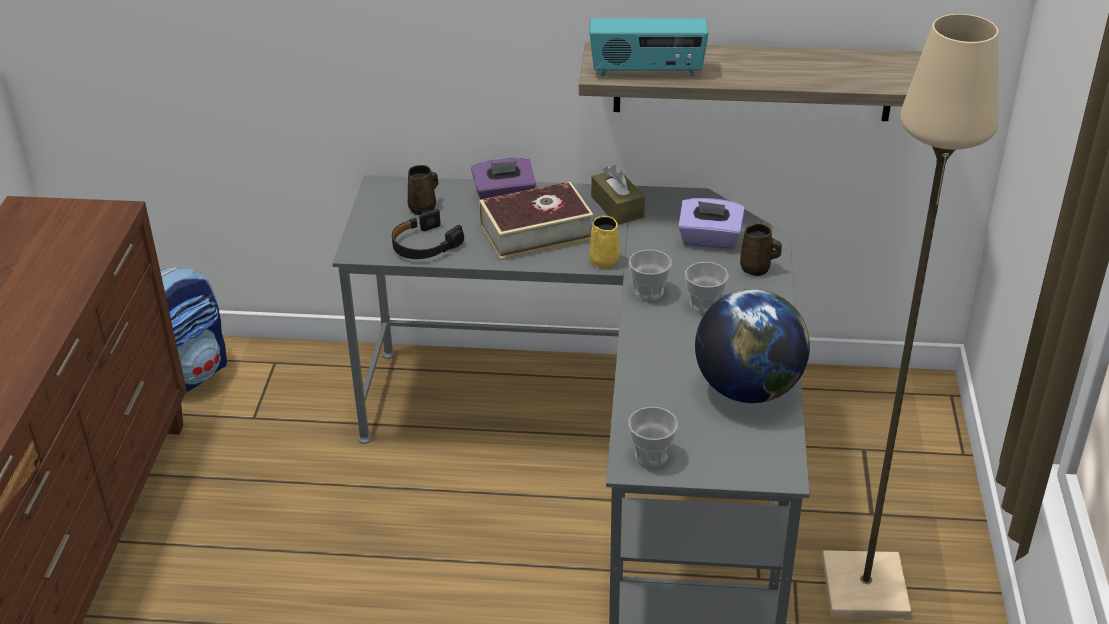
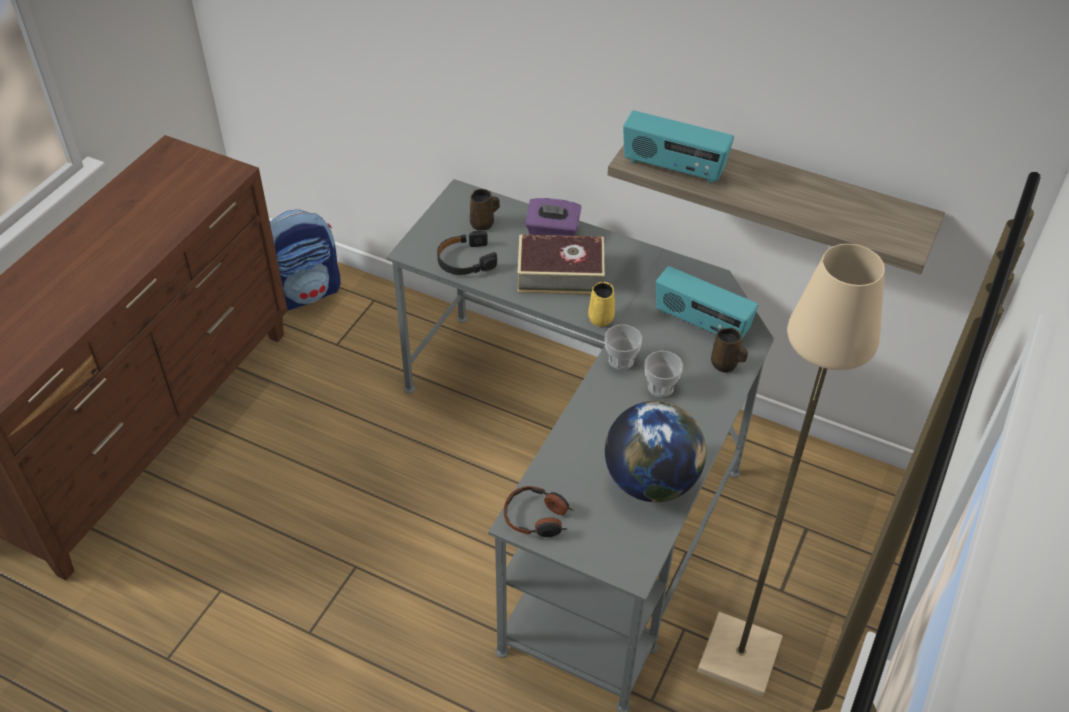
camera: 20 degrees right, 10 degrees up
(617, 207) = (641, 267): brown tissue box -> none
(651, 455) = (537, 518): cup -> headphones
(709, 240) = (701, 323): purple tissue box -> radio

